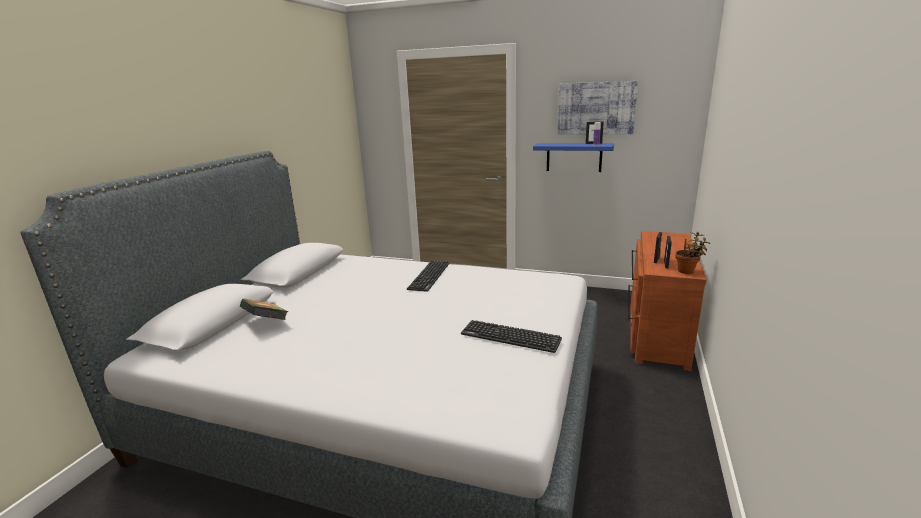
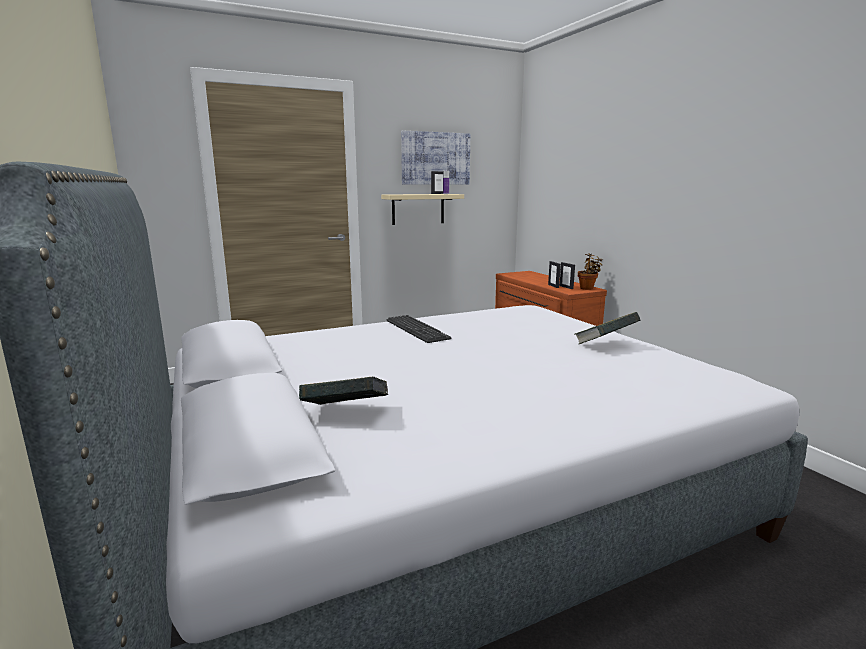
camera: 45 degrees left, 5 degrees down
(510, 337) = (605, 344): keyboard -> book
(574, 157) = (418, 209): blue shelf -> beige shelf

